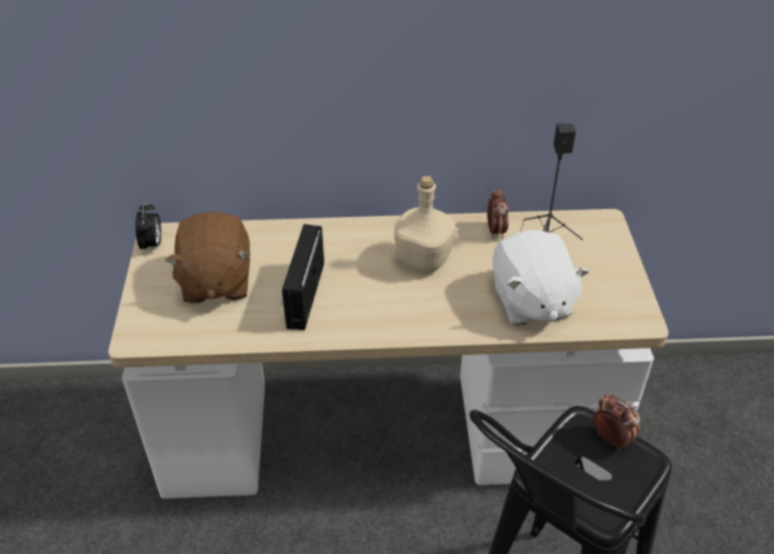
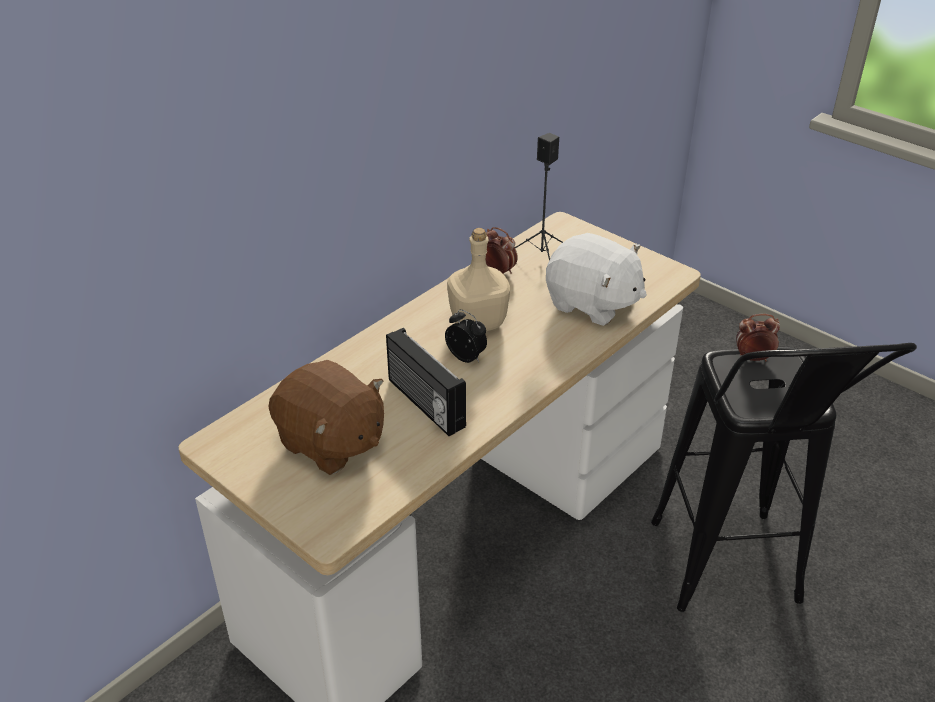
camera: 45 degrees left, 5 degrees down
(152, 245) = (220, 454): alarm clock -> alarm clock (467, 357)

